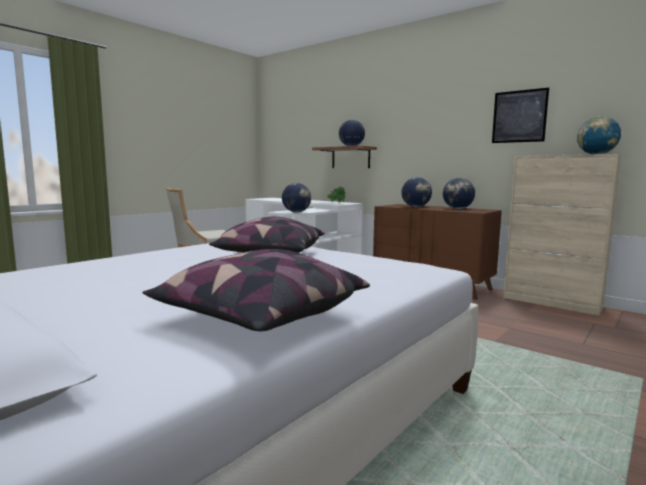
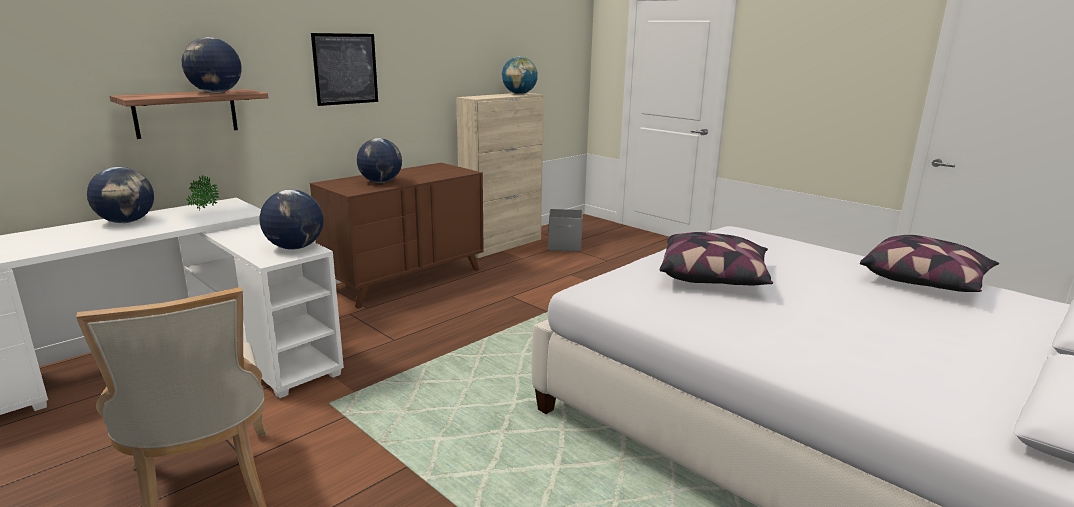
camera: 85 degrees left, 10 degrees up
(458, 209) = (420, 172): globe -> globe (127, 222)
(519, 116) = (444, 48): picture -> picture (345, 69)
(596, 325) = (565, 246): none -> grey storage box

